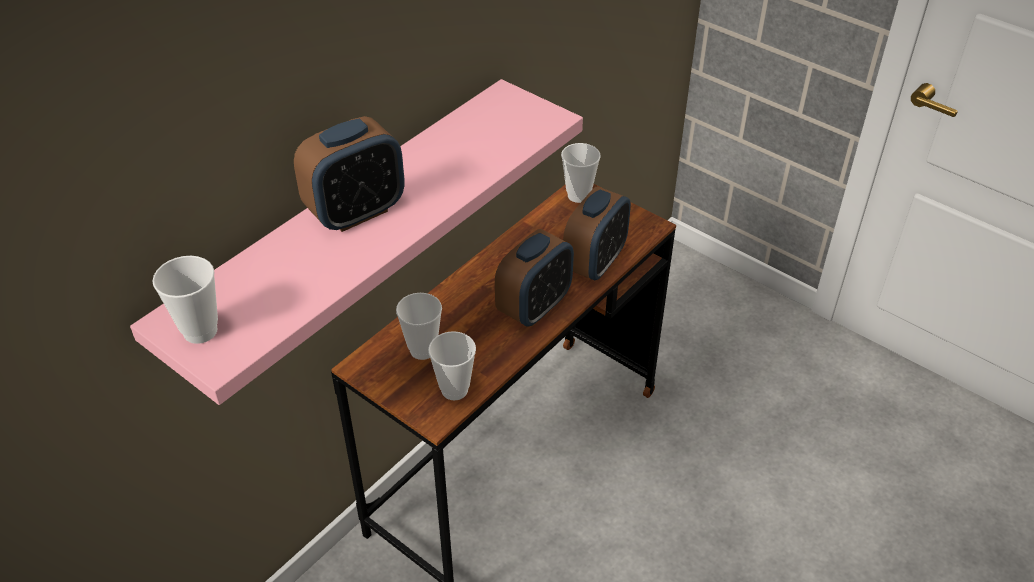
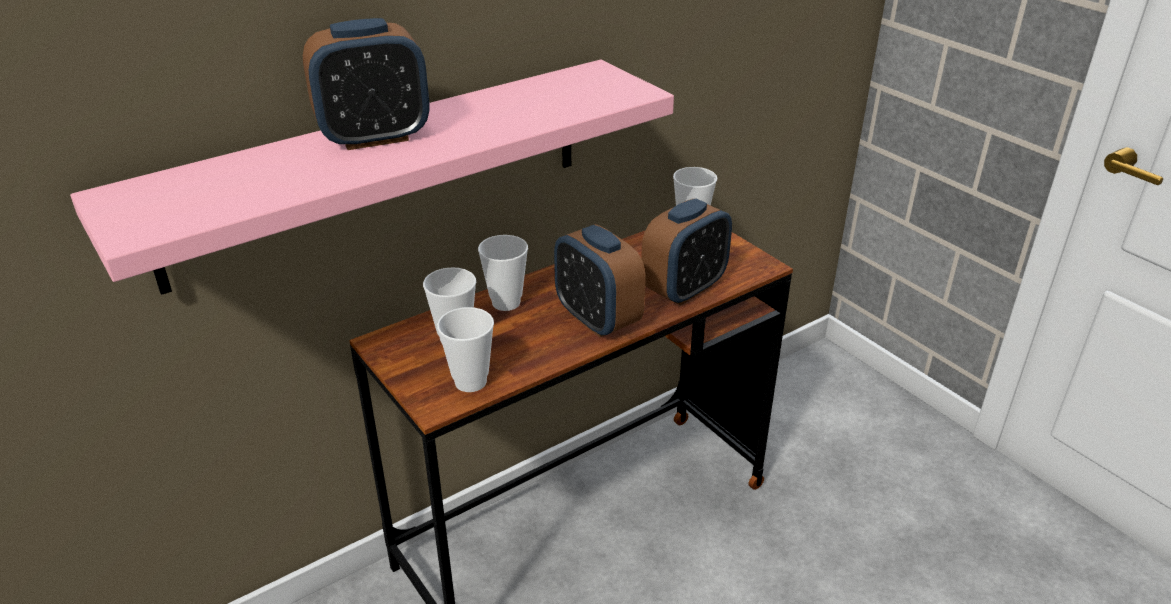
camera: 15 degrees right, 10 degrees down
(200, 331) = (135, 207): cup -> cup (506, 302)
(534, 307) = (597, 319): alarm clock -> alarm clock turned 90 degrees clockwise

